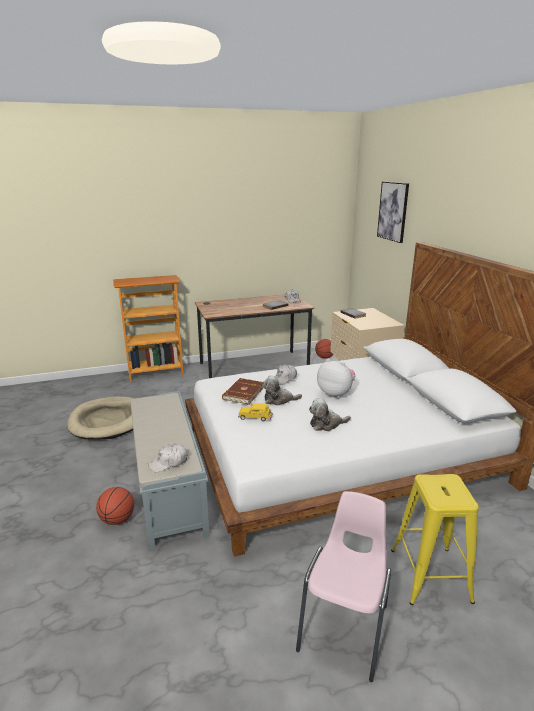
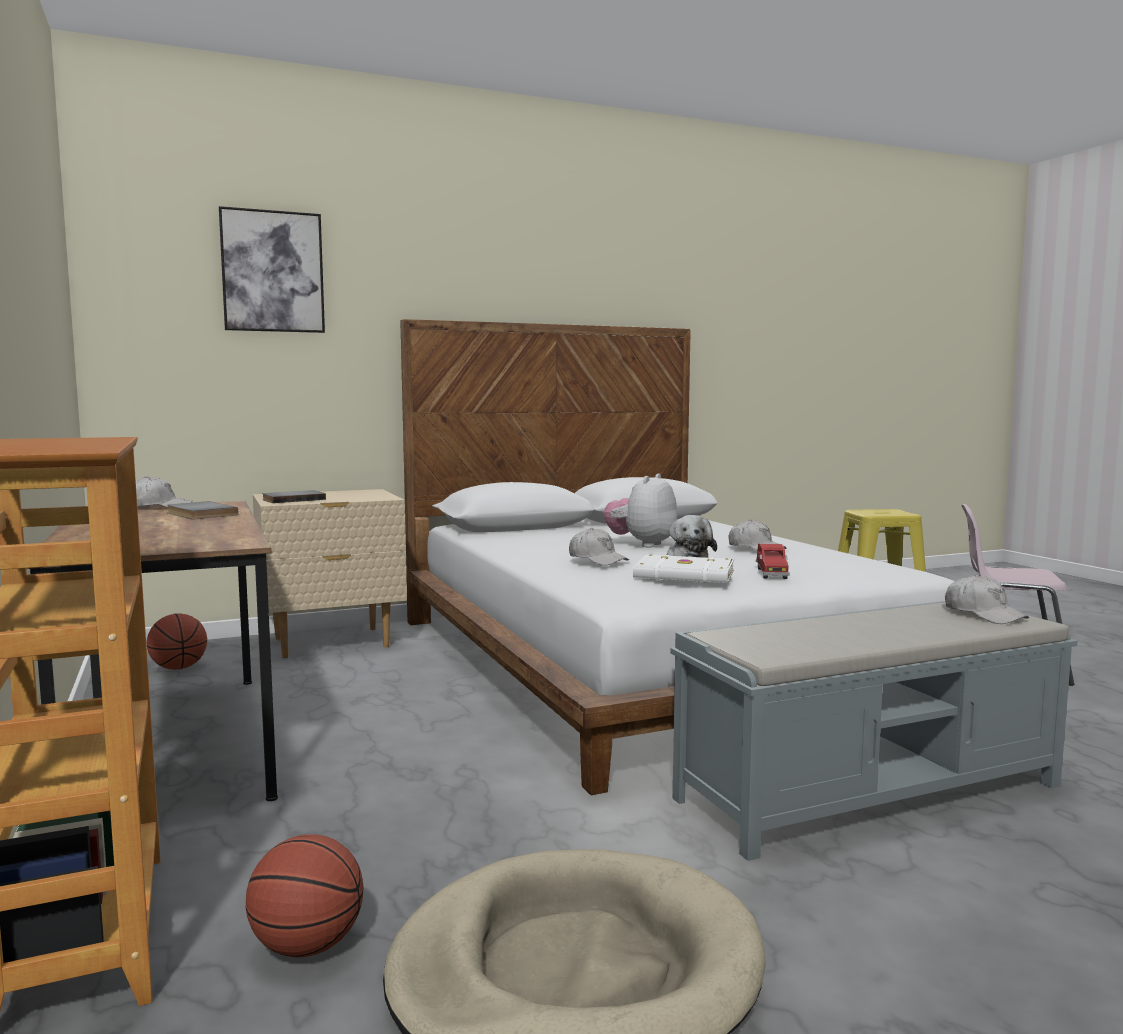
camera: 95 degrees left, 15 degrees down
(117, 519) = (1032, 834): basketball -> basketball (307, 946)
(242, 393) = (684, 575): brown book -> white book
(255, 417) = (771, 573): yellow toy car -> red toy car
(326, 424) = (756, 548): plush toy -> white cap

